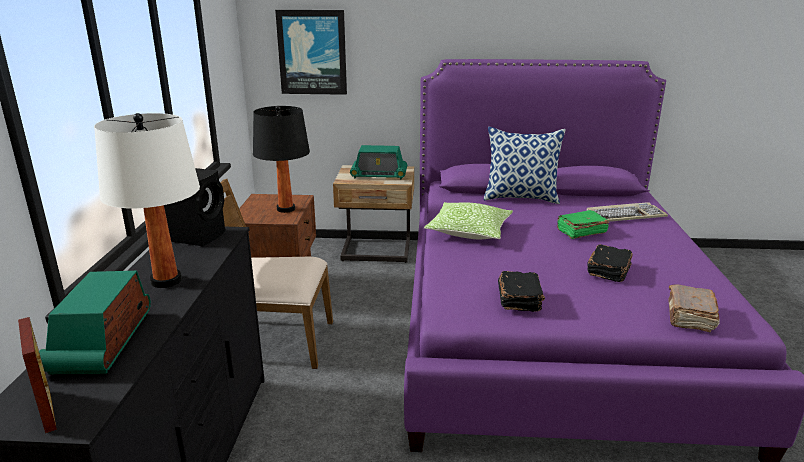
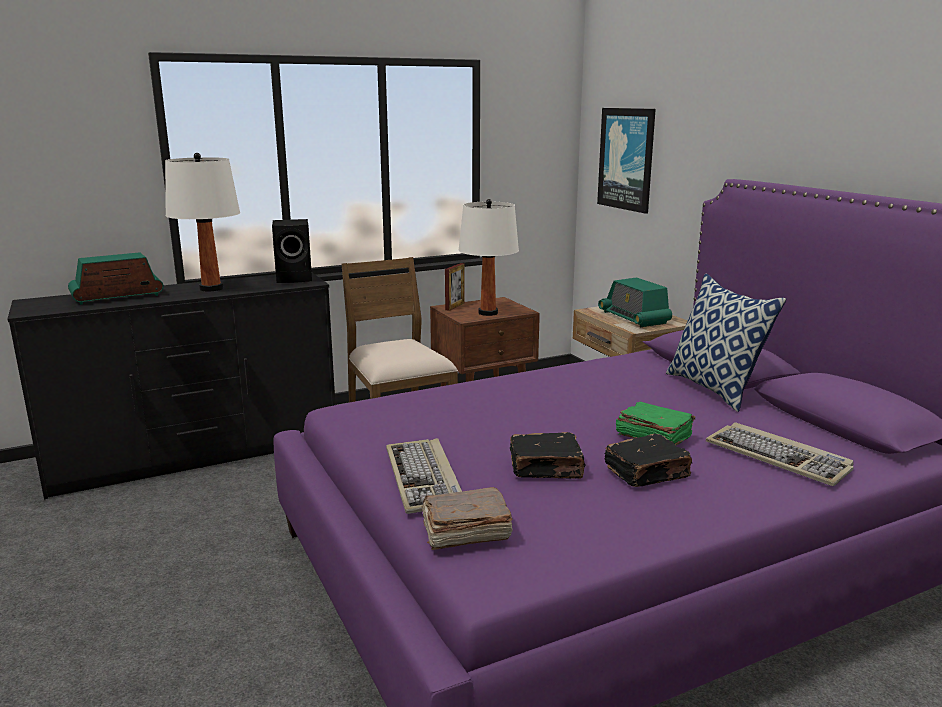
camera: 60 degrees right, 5 degrees down
(47, 410) = (39, 305): picture frame -> picture frame (455, 306)
(286, 209) = (488, 313): black table lamp -> white table lamp
(469, 231) = (553, 383): pillow -> none
(520, 300) = (399, 430): black book -> black book (647, 474)
(606, 311) = (424, 479): none -> keyboard

